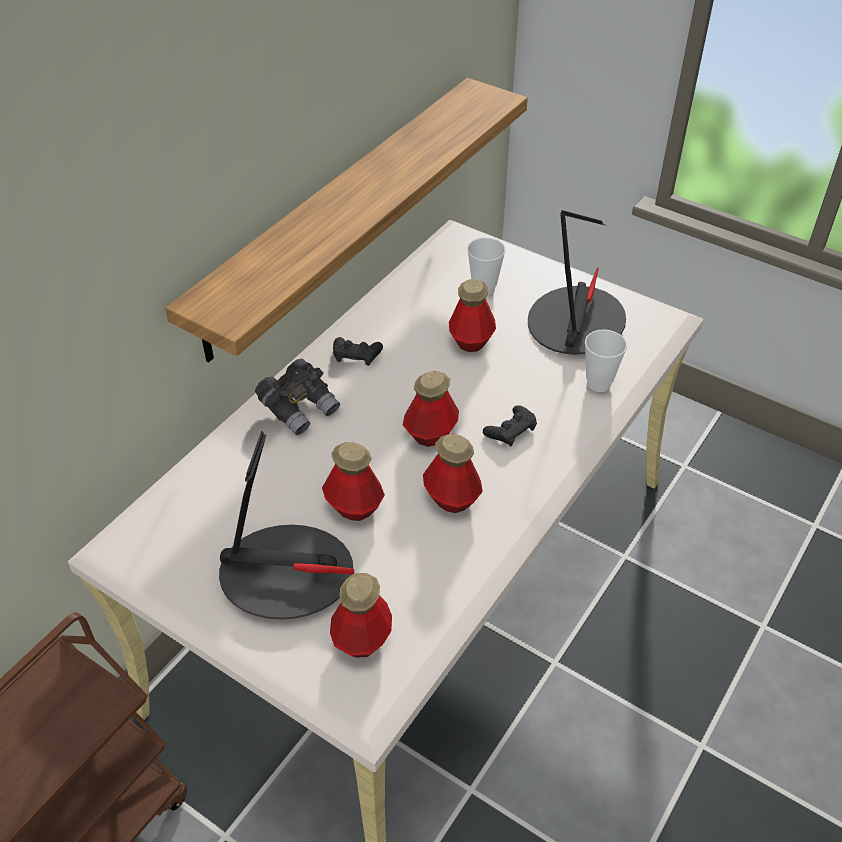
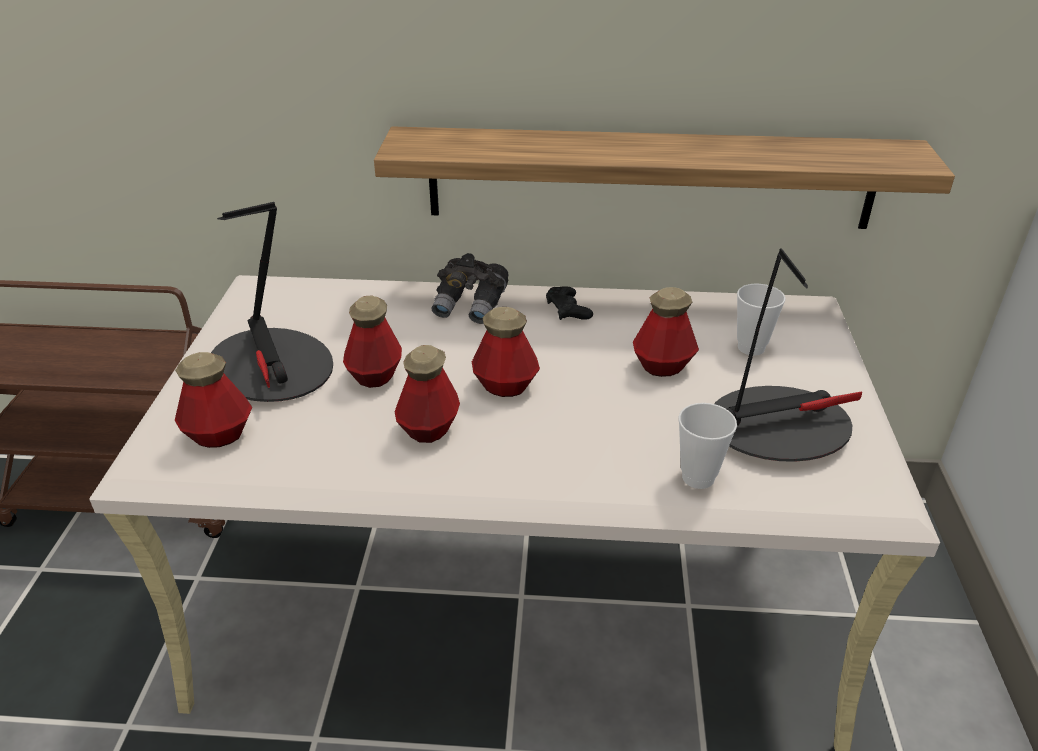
camera: 60 degrees right, 10 degrees down
(511, 430) = (558, 436): black game controller -> none

